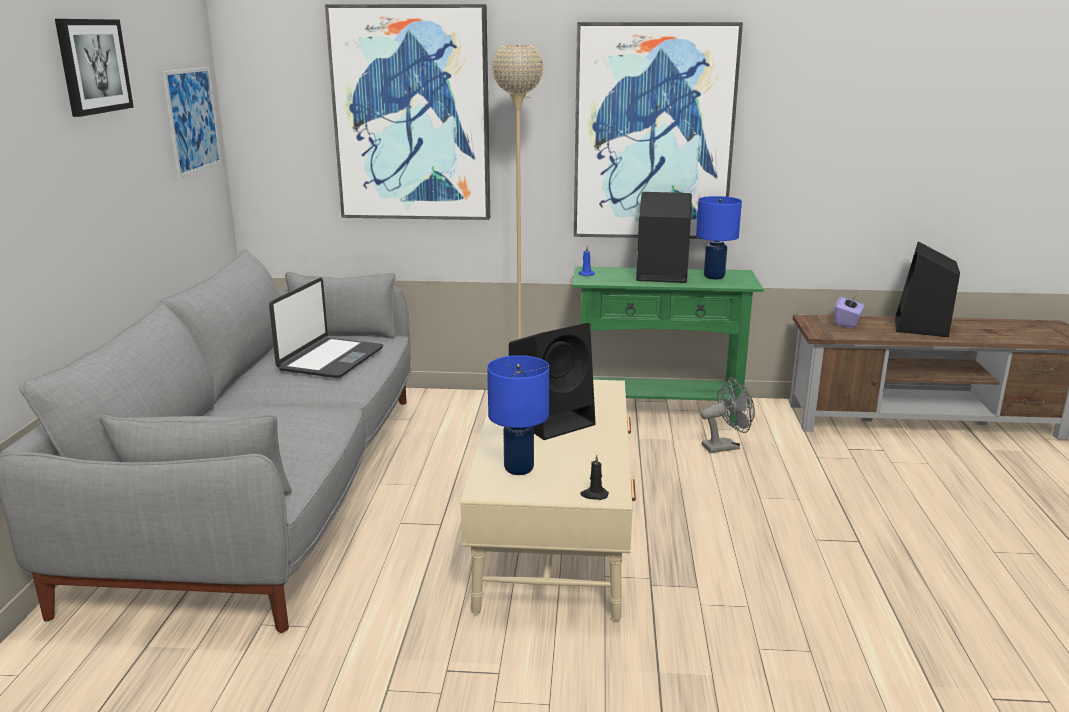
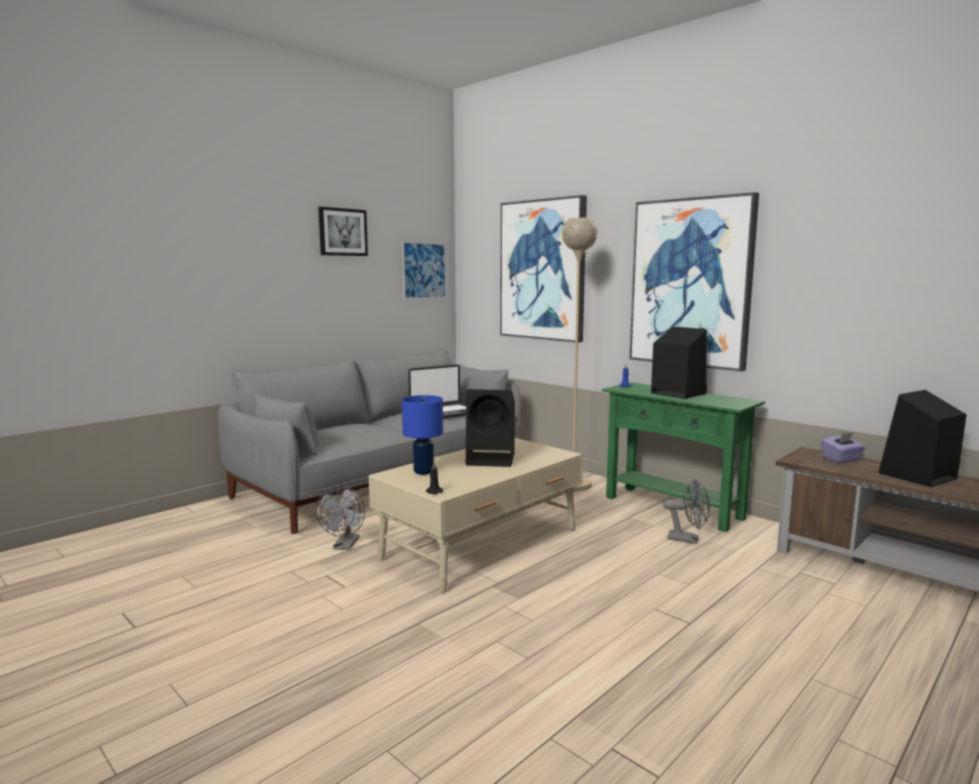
camera: 40 degrees right, 10 degrees down
(395, 616) = (345, 546): none -> grey fan
(715, 277) = (719, 399): blue table lamp -> none

